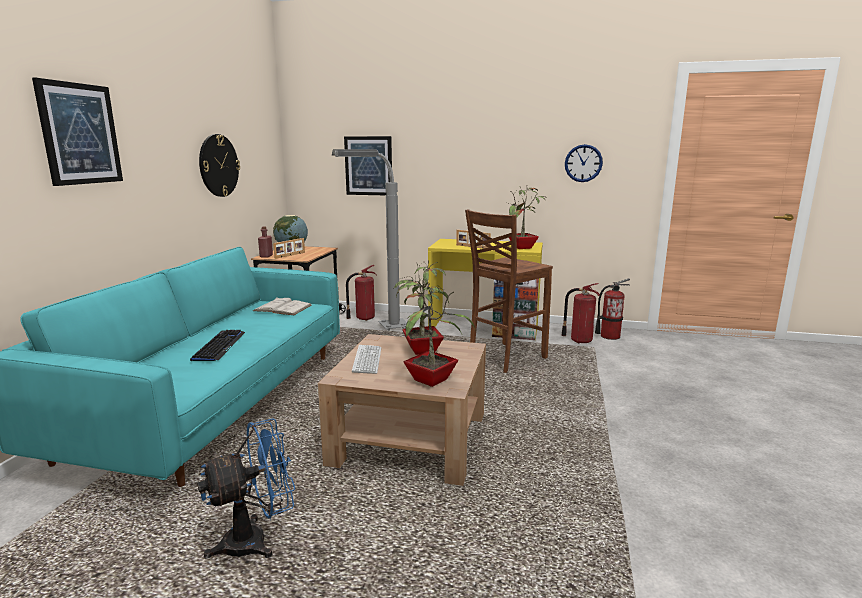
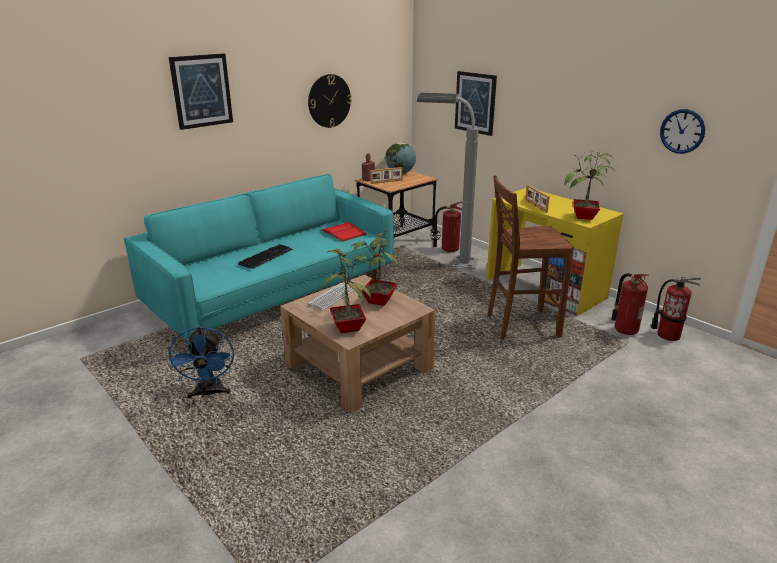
camera: 35 degrees right, 10 degrees up
(256, 540) = (209, 393): blue fan -> blue fan turned 75 degrees clockwise
(282, 308) = (343, 232): white book -> red book

